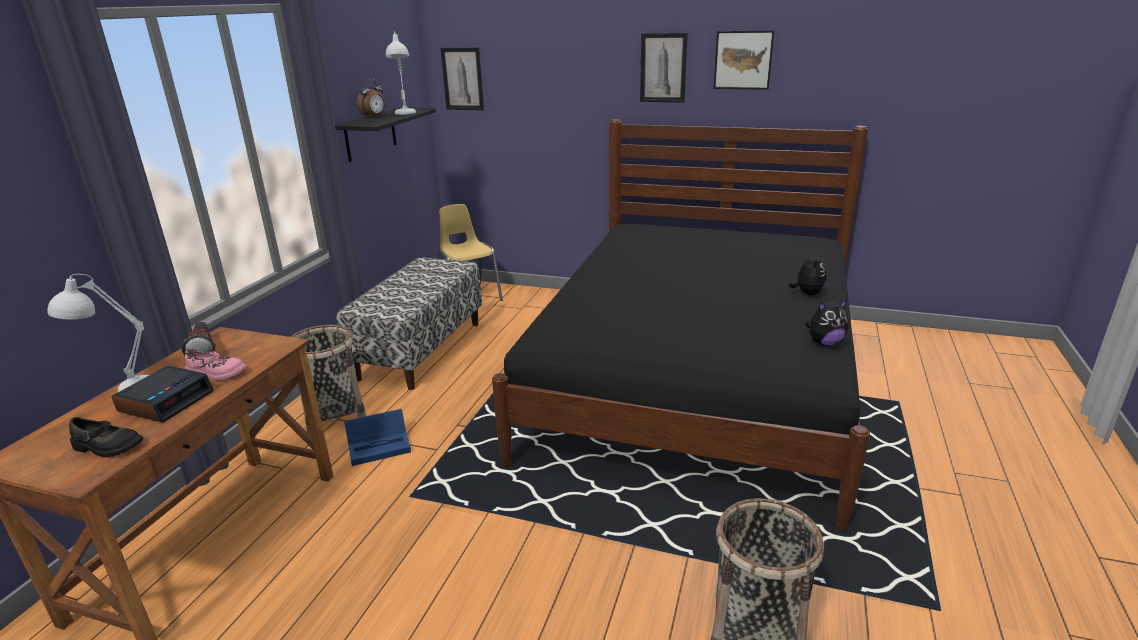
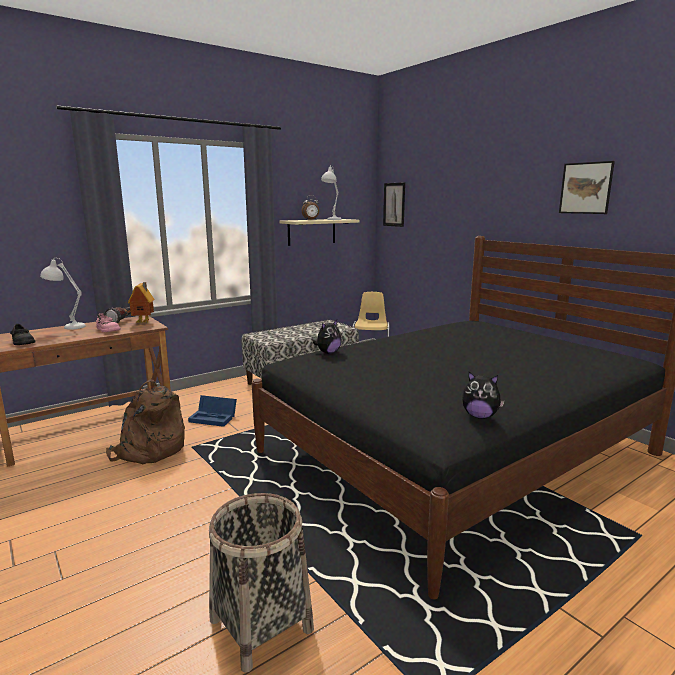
camera: 35 degrees right, 10 degrees down
(166, 401) = (71, 334): alarm clock -> none
(249, 341) = (144, 322): none -> toy house
(335, 415) = (215, 396): basket -> none
(357, 527) = (149, 450): none -> brown backpack
(370, 134) = (311, 232): black shelf -> beige shelf
(663, 68) = (521, 195): picture -> none
(807, 293) = (533, 385): plush toy -> plush toy (328, 352)

